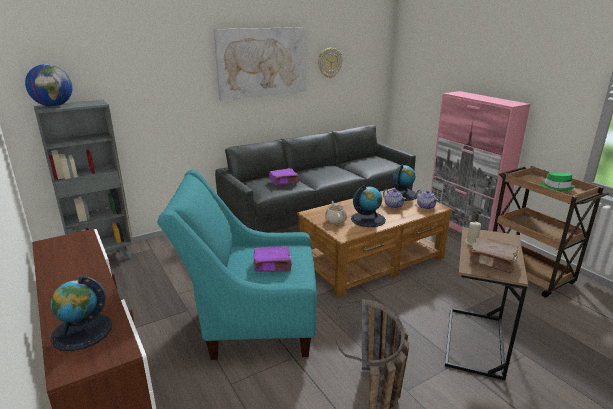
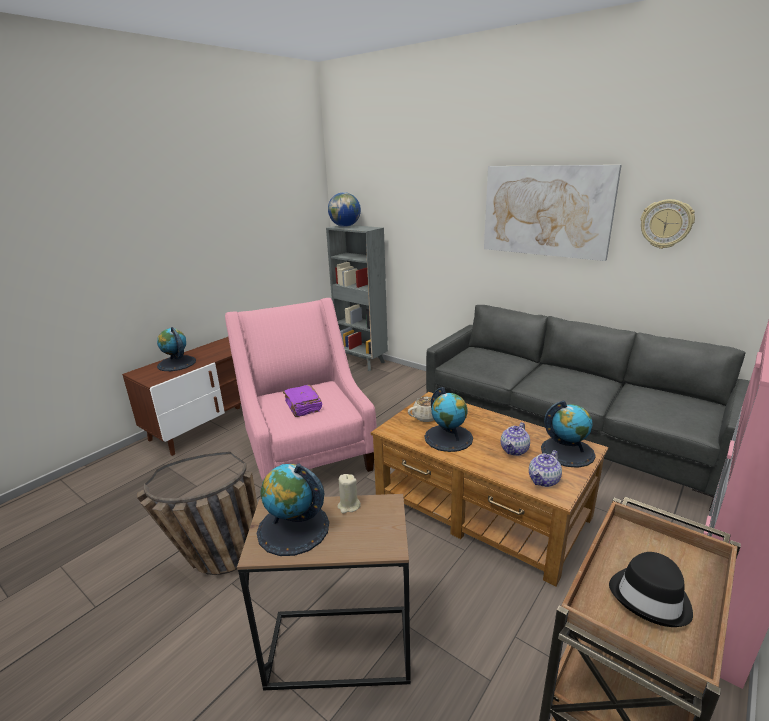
camera: 70 degrees right, 0 degrees up
(251, 322) = (308, 454): turquoise armchair -> pink armchair
(284, 182) = (496, 364): purple book -> none
(493, 262) = (293, 528): brown book -> globe
(556, 187) = (651, 597): green hat -> black hat

